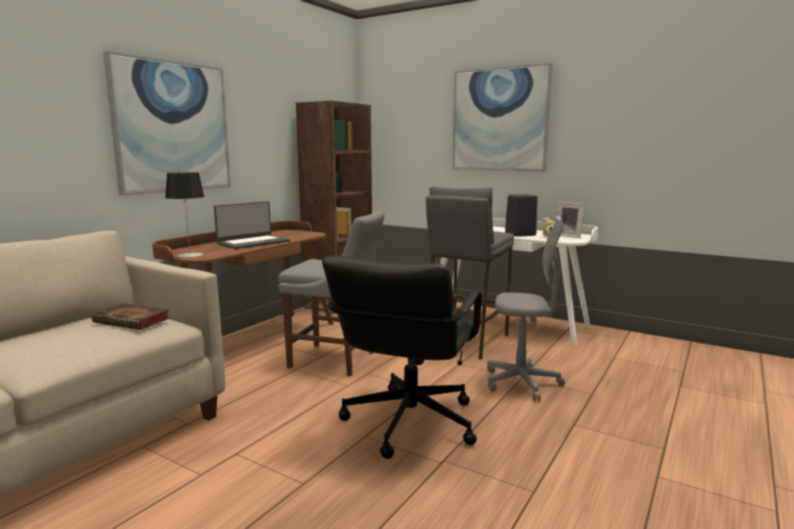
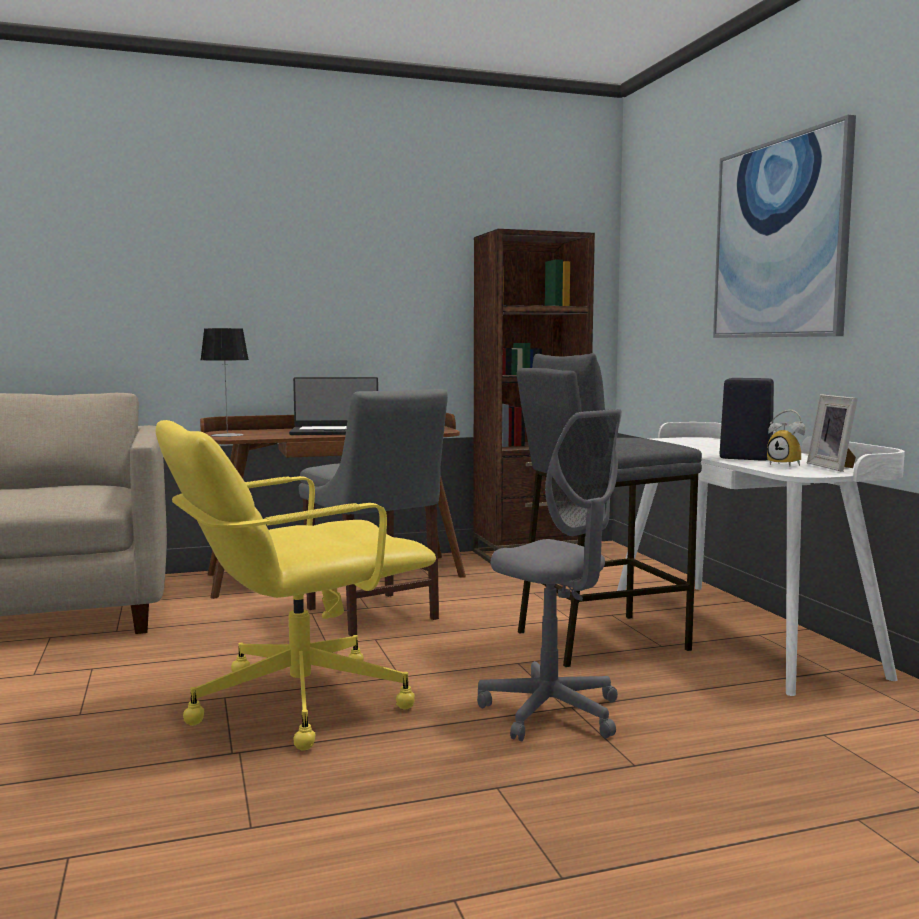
camera: 40 degrees right, 5 degrees down
(134, 321) = (75, 490): book -> none
(172, 127) = (259, 275): picture -> none
(408, 422) = (296, 702): black office chair -> yellow office chair

